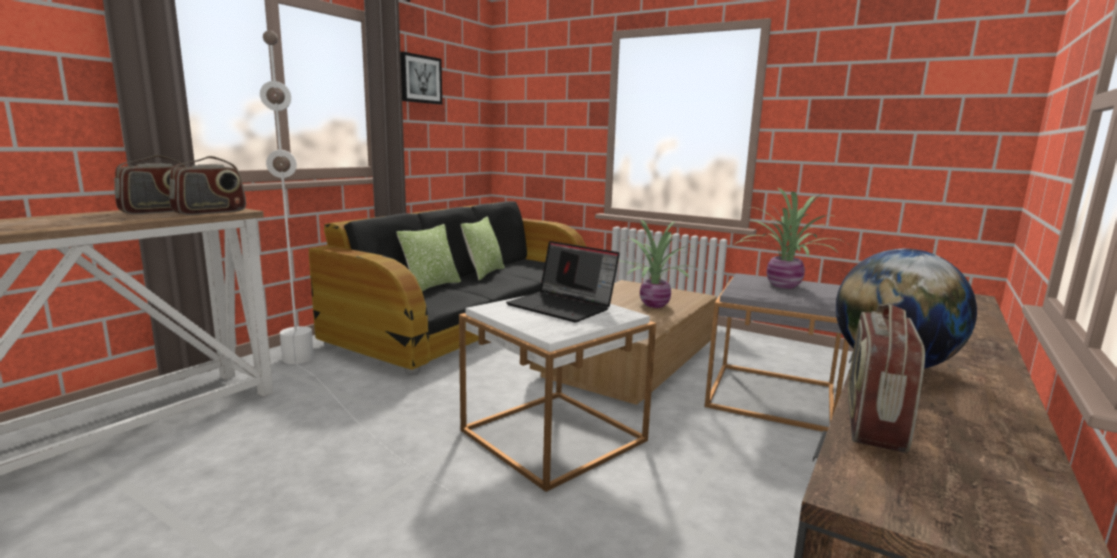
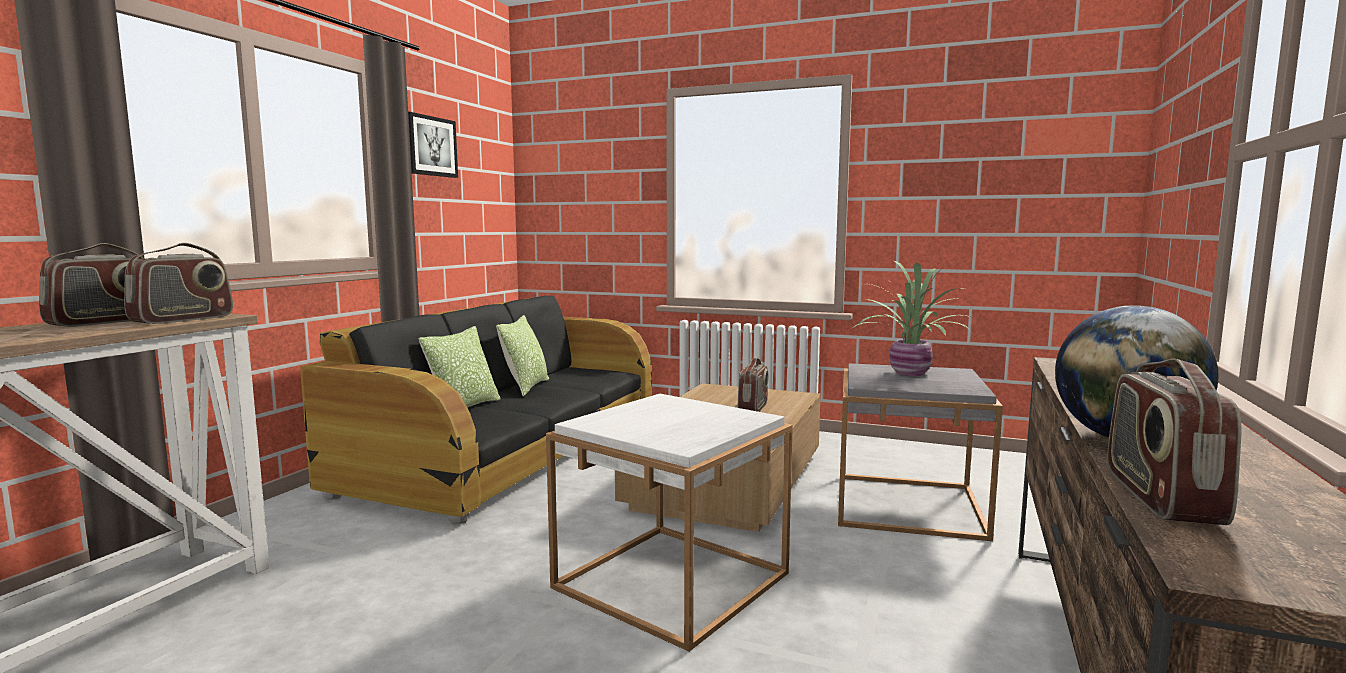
camera: 10 degrees left, 5 degrees down
(325, 385) = (342, 550): white floor lamp -> none
(563, 306) = (676, 413): laptop -> none
(652, 304) = (753, 408): potted plant -> radio

